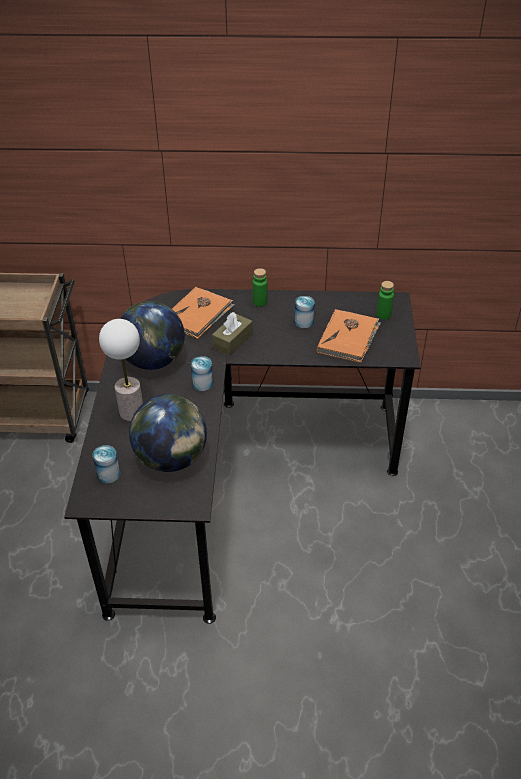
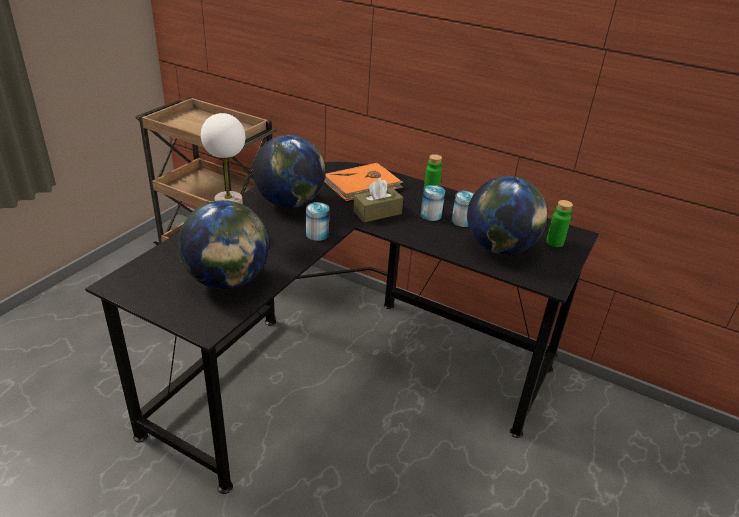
camera: 25 degrees right, 10 degrees down
(108, 474) = (159, 271): can -> can (431, 215)
(348, 338) = (499, 248): orange book -> globe

